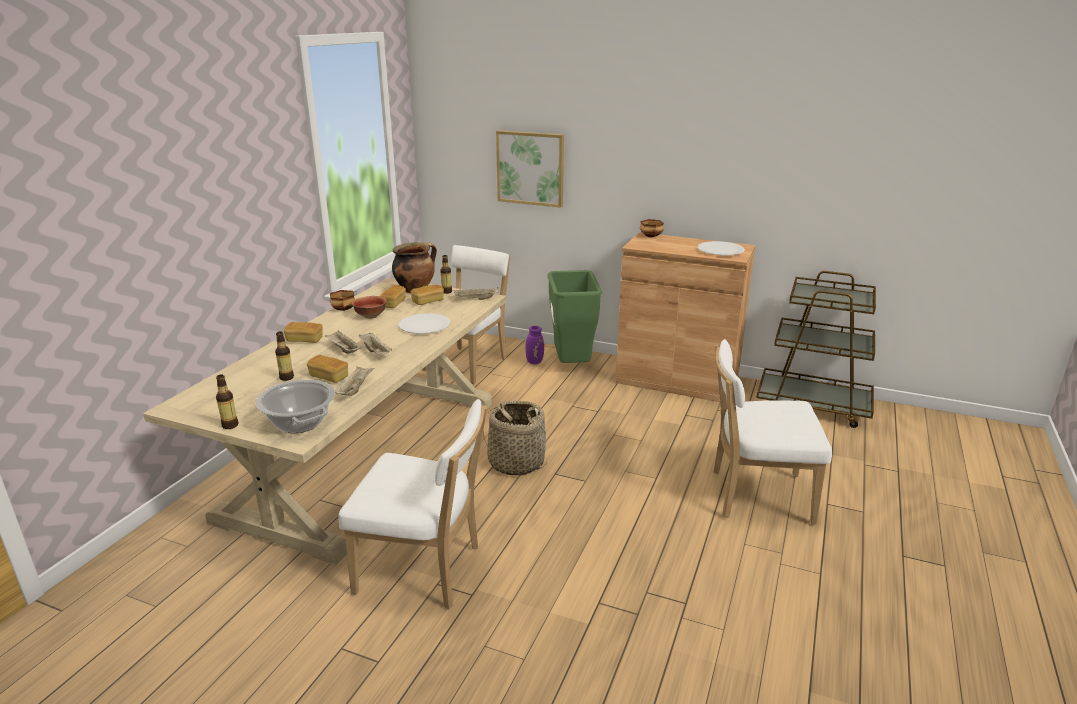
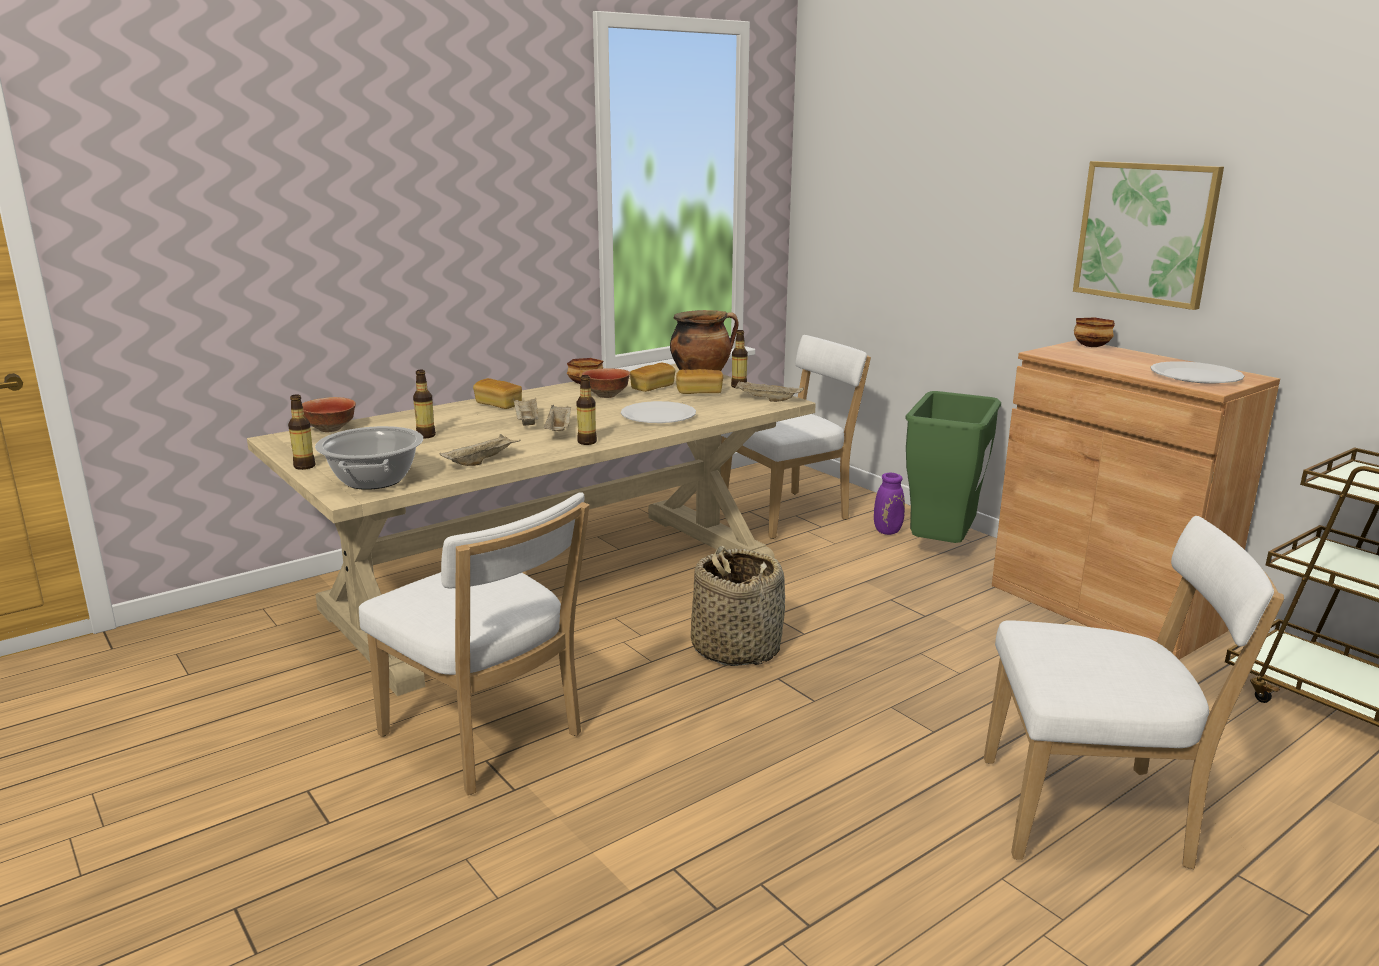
camera: 30 degrees right, 5 degrees down
(204, 389) = (331, 429): none -> bowl
(329, 377) = (471, 444): bread -> none
(405, 357) = (587, 442): none -> bottle
(530, 168) = (931, 227): picture -> picture (1145, 233)
(755, 496) = (1094, 813): white chair -> white chair turned 150 degrees clockwise

